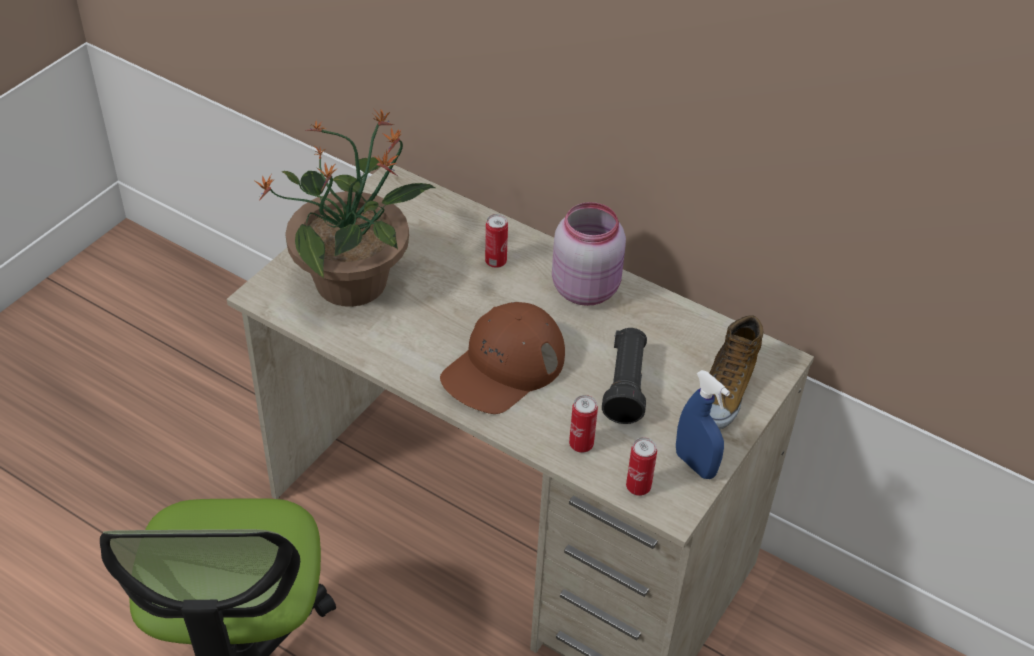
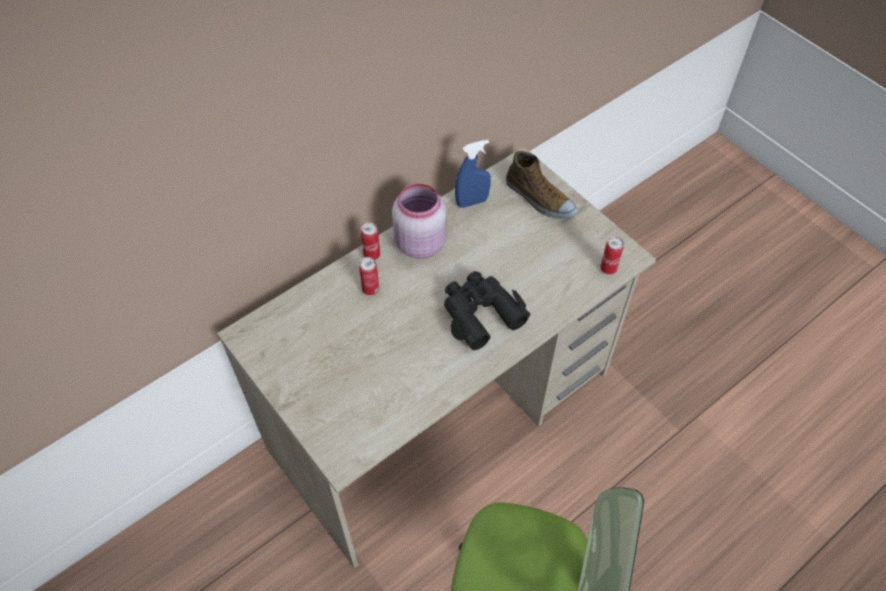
camera: 70 degrees left, 10 degrees up
(354, 281) = (354, 389): potted plant -> none
(503, 367) = (480, 313): brown cap -> black binoculars
(581, 444) = (564, 288): can -> can (372, 255)
(625, 386) = (520, 249): black flashlight -> none
(695, 464) = (597, 234): blue spray bottle -> blue spray bottle (472, 202)

